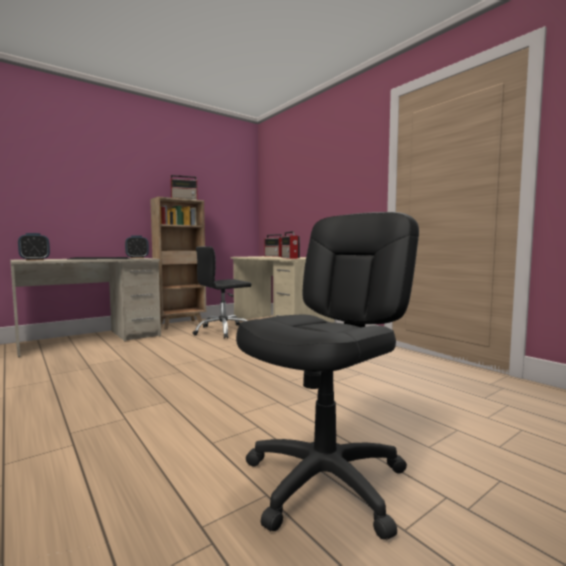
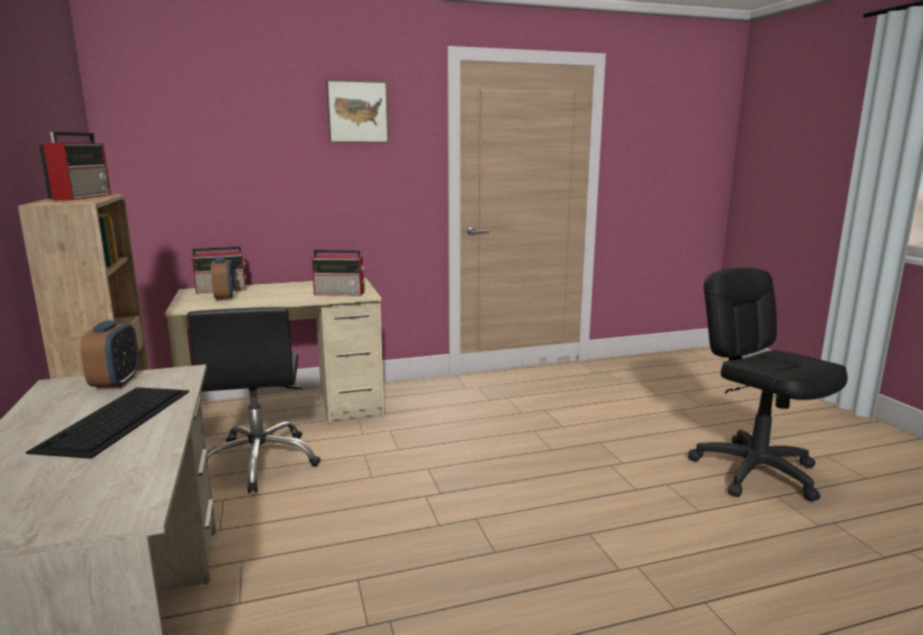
camera: 70 degrees left, 10 degrees up
(34, 260) = (89, 501): alarm clock -> alarm clock (225, 297)
(340, 153) = (357, 112): none -> picture

